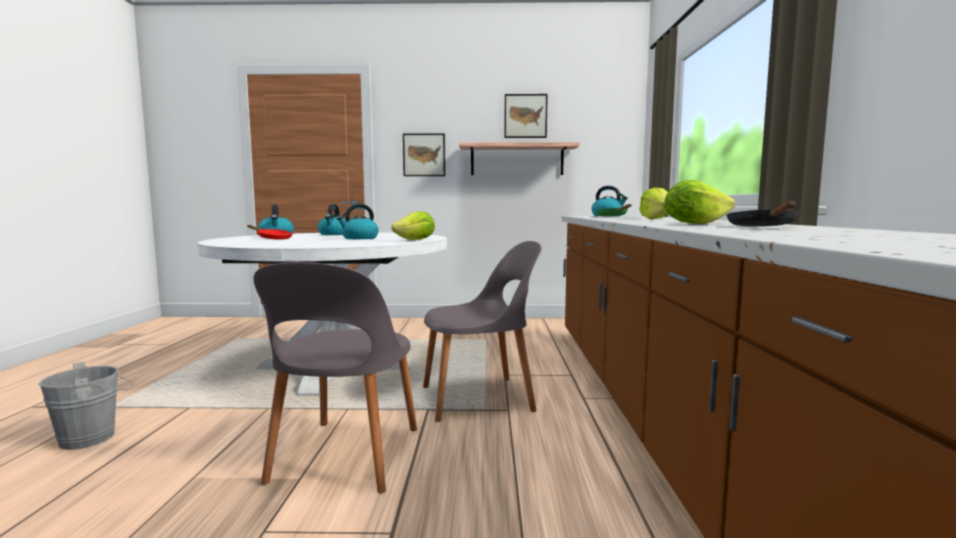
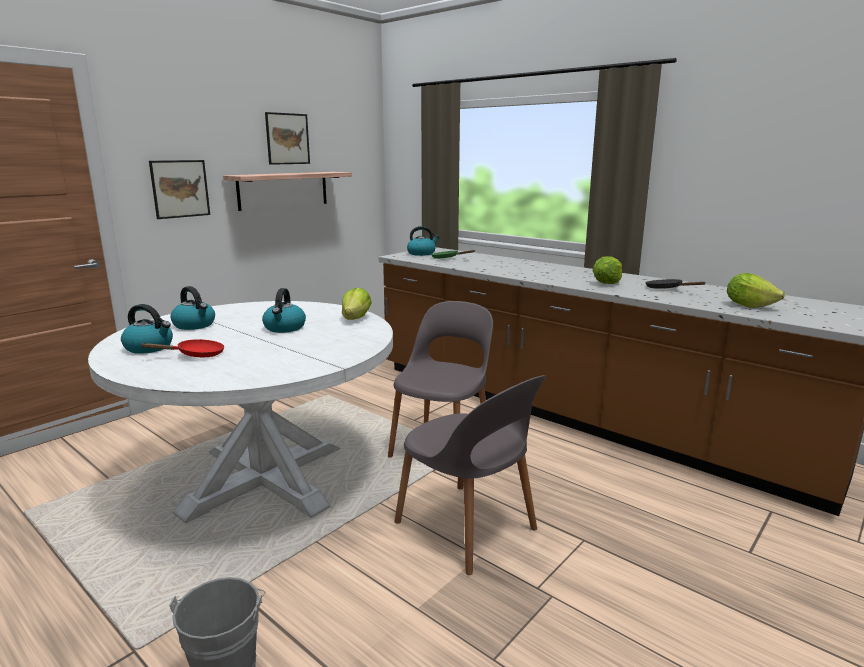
camera: 50 degrees left, 10 degrees up
(656, 219) = (519, 267): lettuce -> lettuce (749, 306)

